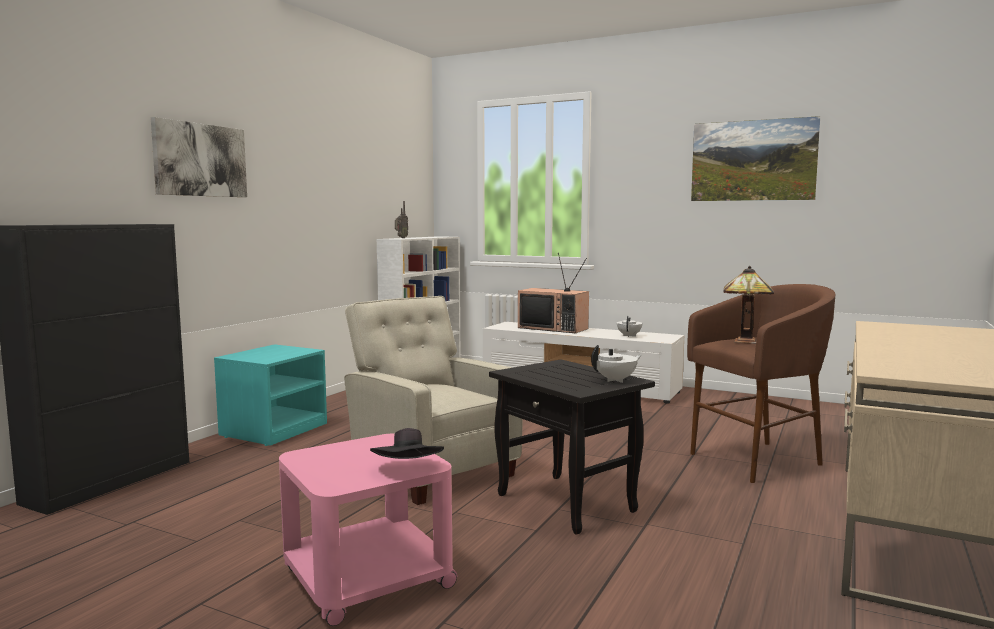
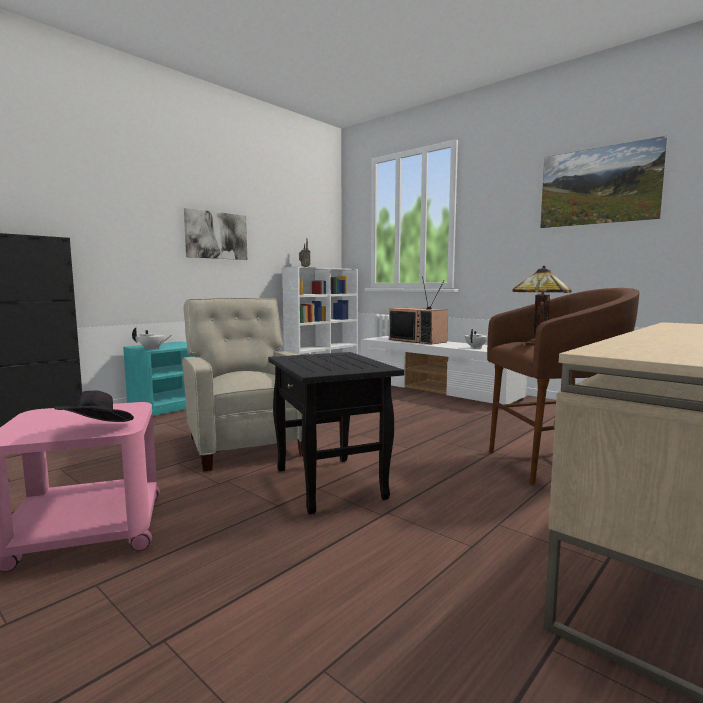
camera: 15 degrees right, 0 degrees up
(200, 160) = (113, 195): picture -> picture (216, 235)
(616, 380) = (366, 367): white teapot -> white teapot (152, 349)

